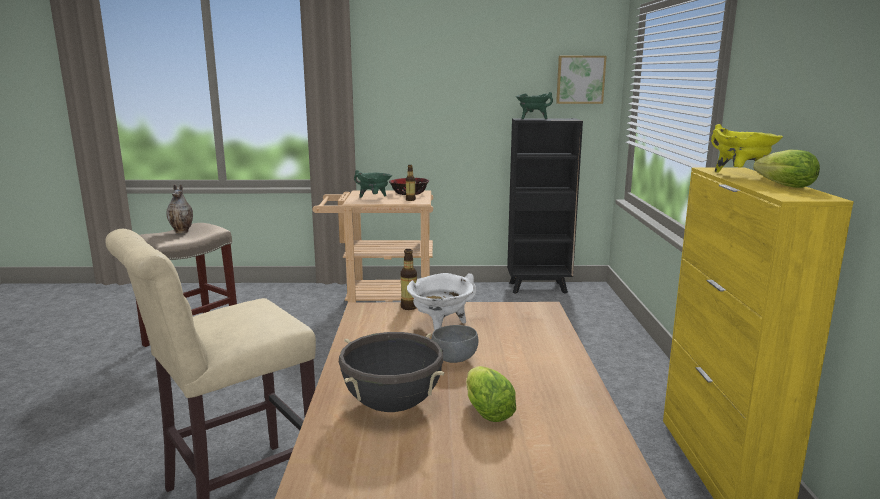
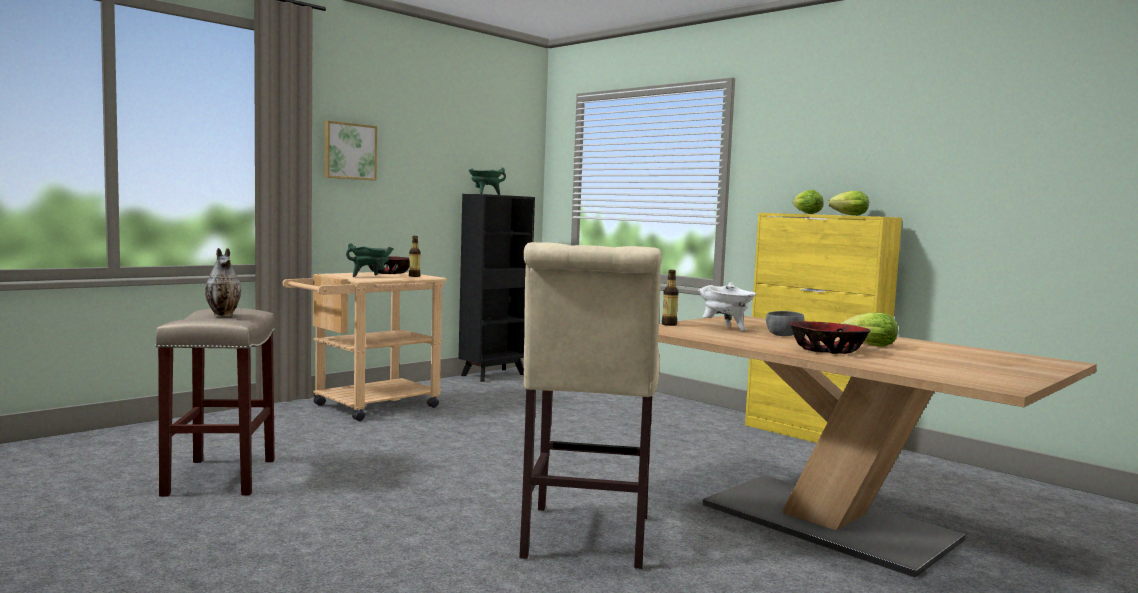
camera: 45 degrees left, 10 degrees down
(392, 404) = (827, 350): black cooking pot -> bowl
(580, 79) = (514, 158): picture -> picture (349, 151)
(740, 176) = (805, 213): yellow cooking pot -> lettuce

